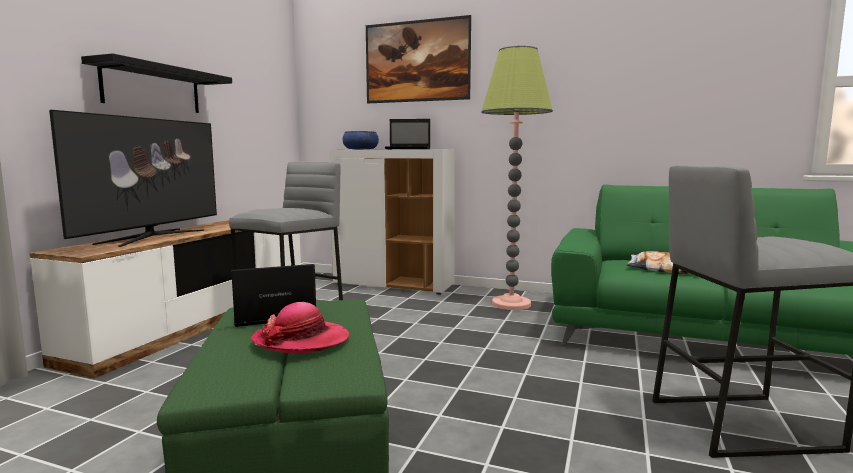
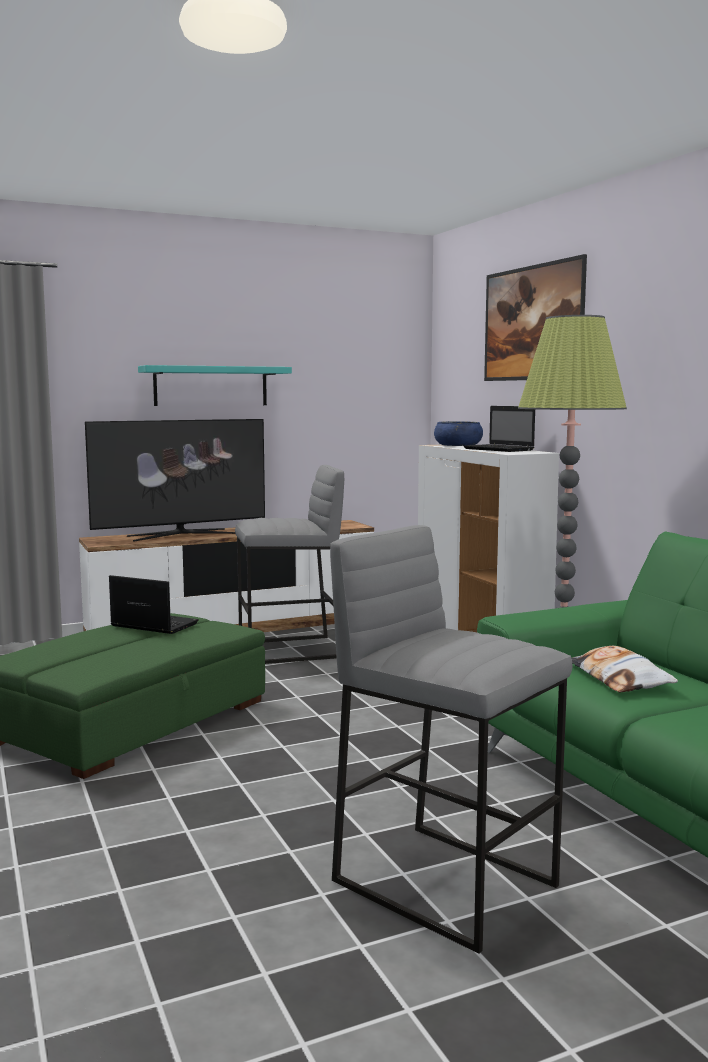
camera: 45 degrees right, 0 degrees up
(152, 89) = (211, 386): black shelf -> turquoise shelf
(301, 340) = (117, 646): hat -> none

